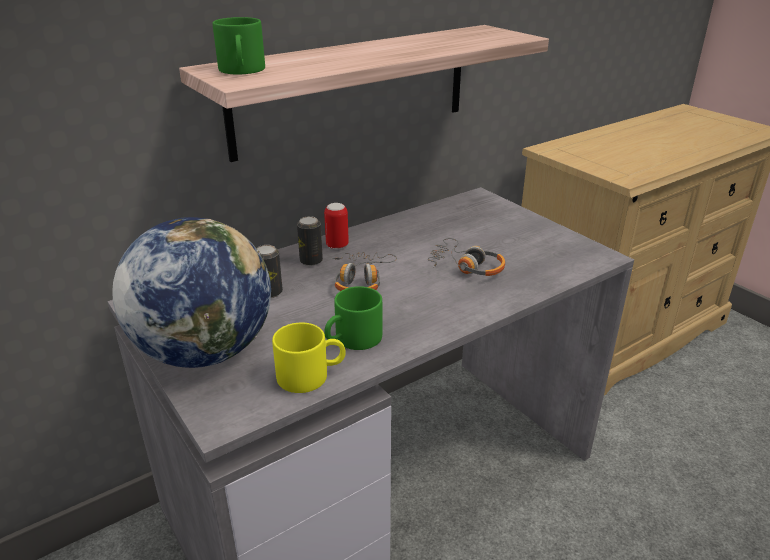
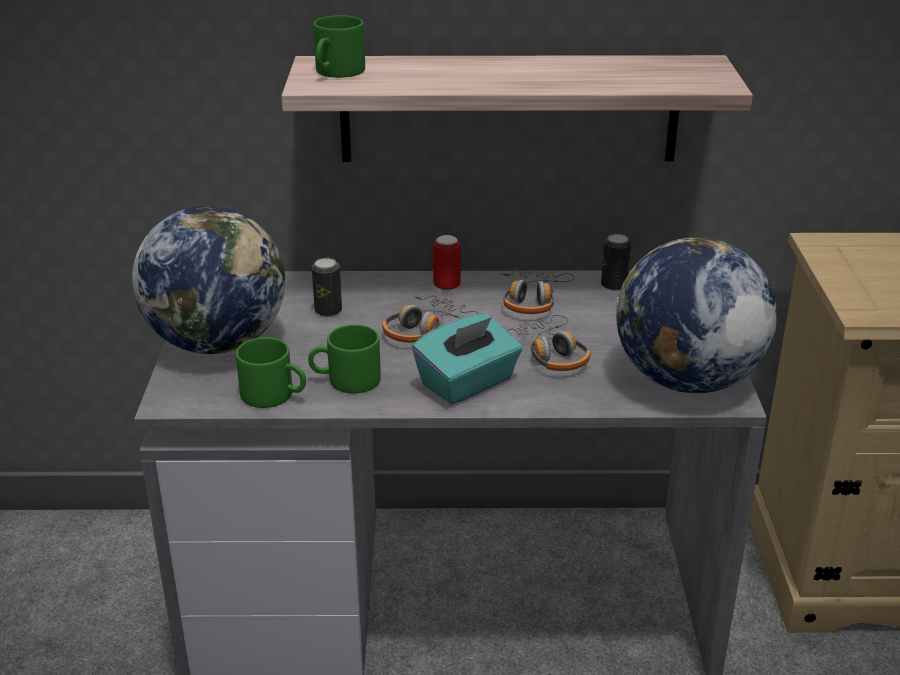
camera: 35 degrees right, 0 degrees up
(311, 261) = (402, 293): can -> can (614, 285)
(311, 375) = (275, 395): yellow mug -> green mug
(407, 236) = (532, 300): none -> headphones
(442, 307) = (468, 383): none -> turquoise tissue box
(565, 254) = (685, 380): none -> globe

